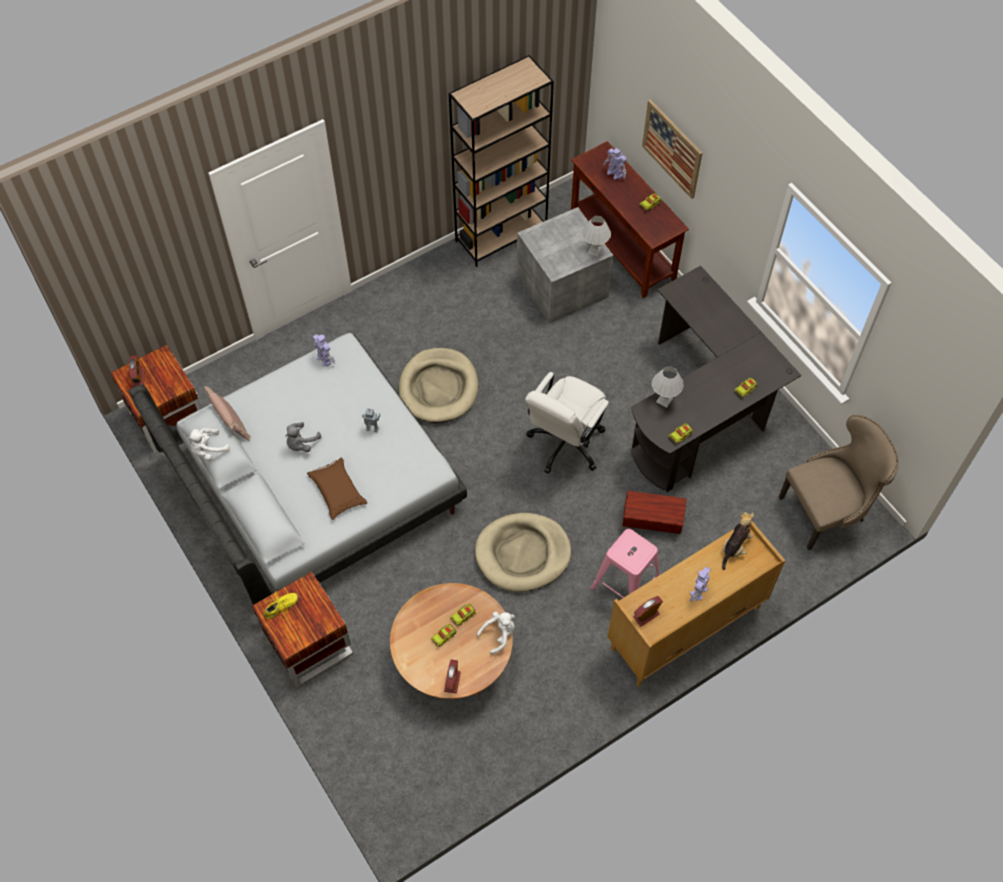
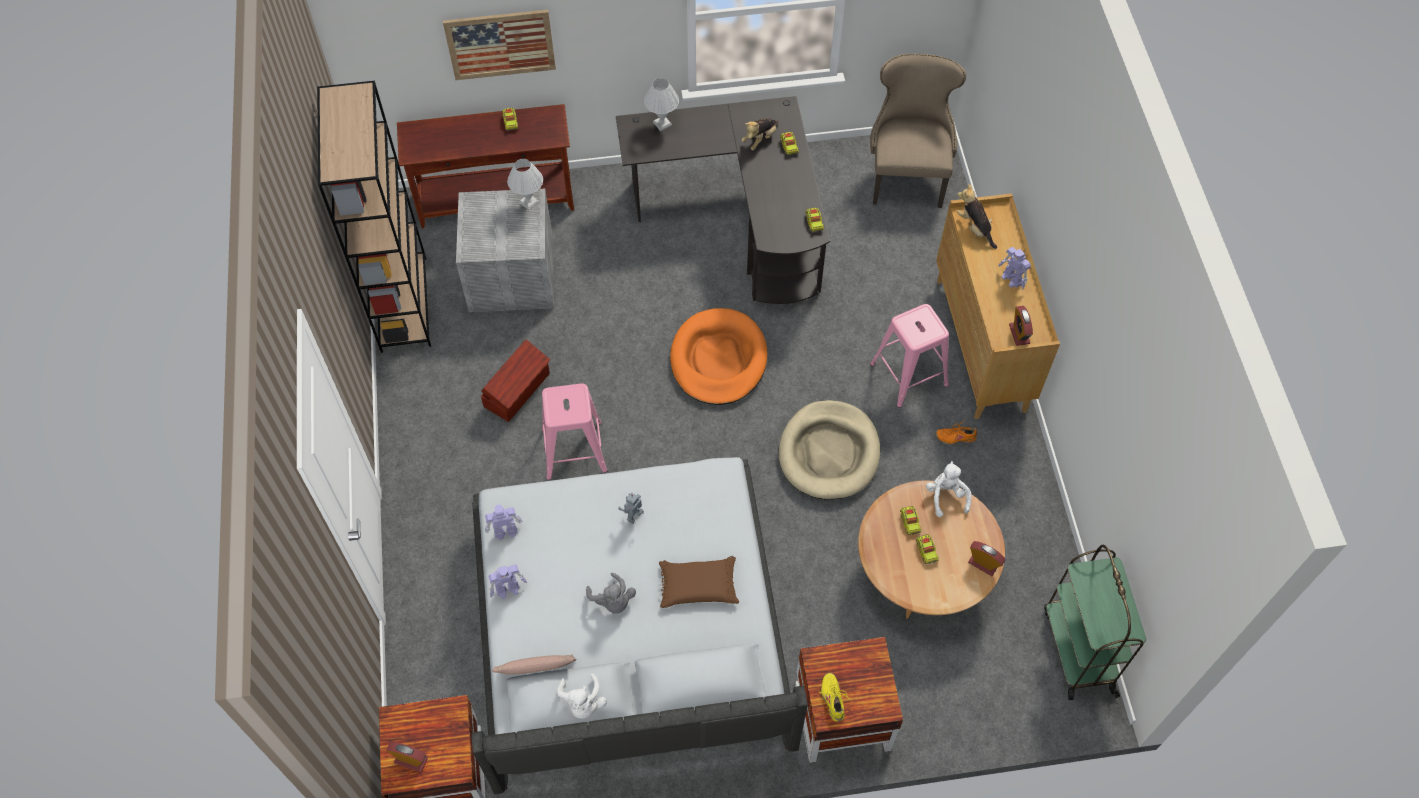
camera: 65 degrees left, 0 degrees up
(438, 388) = (574, 450): beige dog bed -> pink stool
(438, 798) = (1078, 648): none -> green cart
(564, 447) = (718, 360): white office chair -> orange dog bed
(585, 640) = (955, 437): none -> orange shoe
(614, 174) = (448, 135): toy robot -> toy robot (508, 589)
(653, 519) = (845, 318): brown storage box -> brown storage box (518, 390)
(663, 400) = (764, 218): white table lamp -> white table lamp (662, 124)
(740, 367) = (760, 139): none -> plush toy

